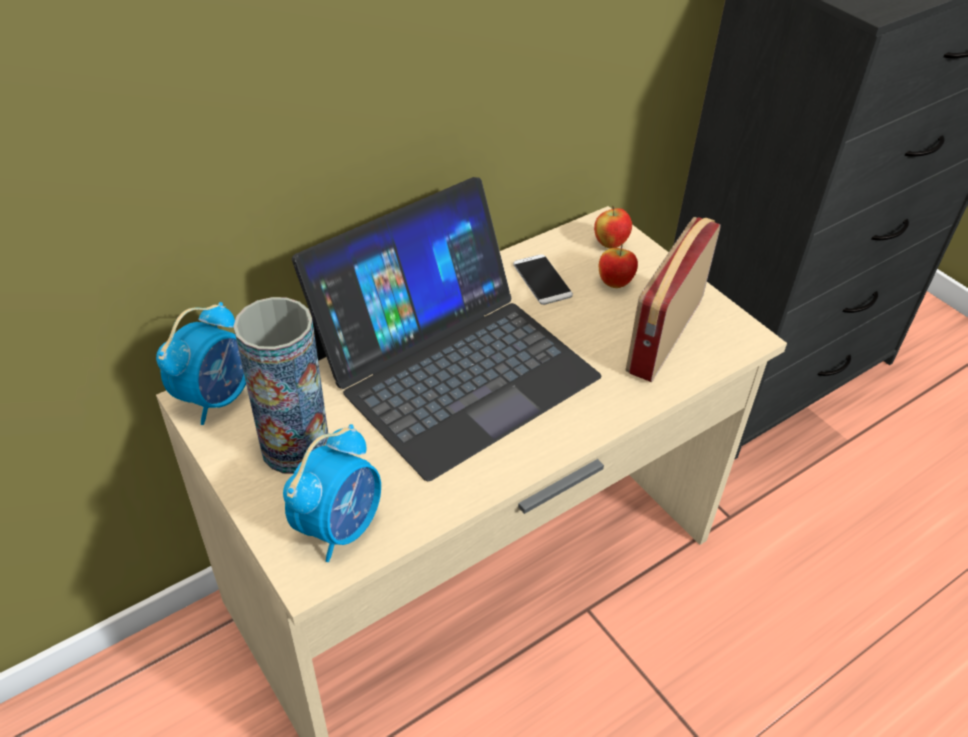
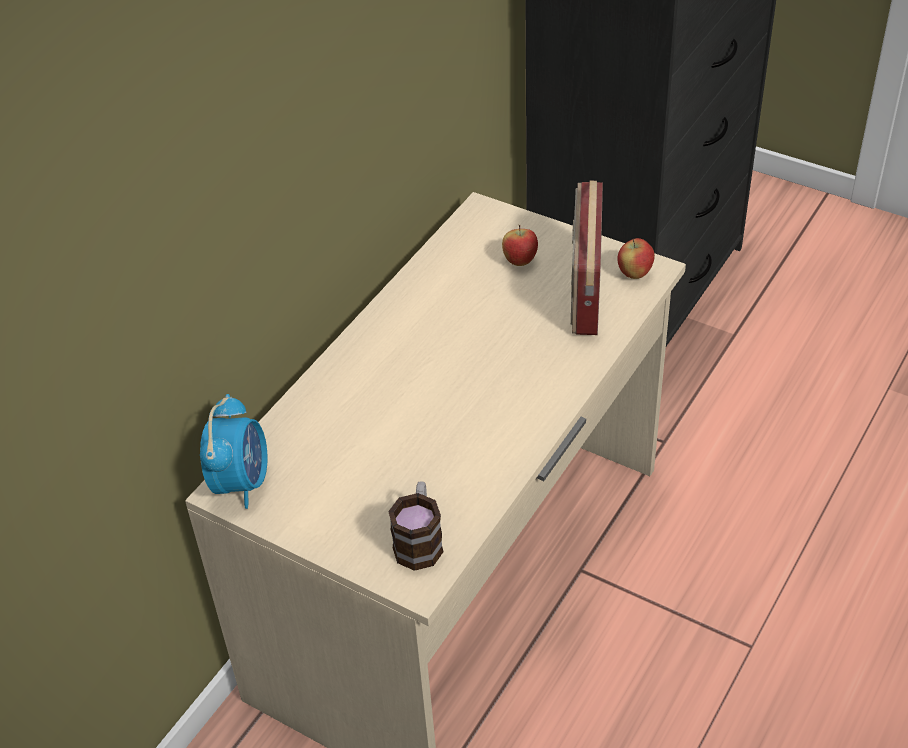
camera: 20 degrees left, 0 degrees up
(295, 447) = (340, 495): vase -> none
(340, 526) = (419, 540): alarm clock -> mug
(453, 366) = (427, 381): laptop -> none
(542, 280) = (456, 280): phone -> none
(610, 244) = (496, 227): apple -> apple (634, 274)

